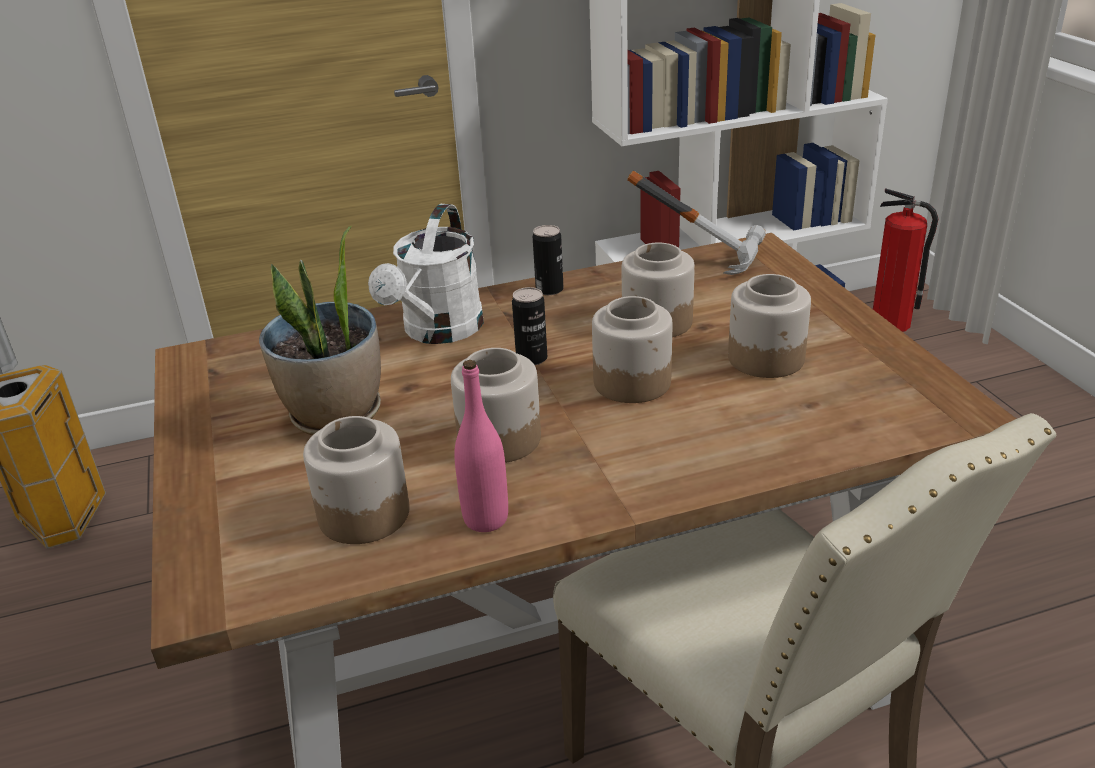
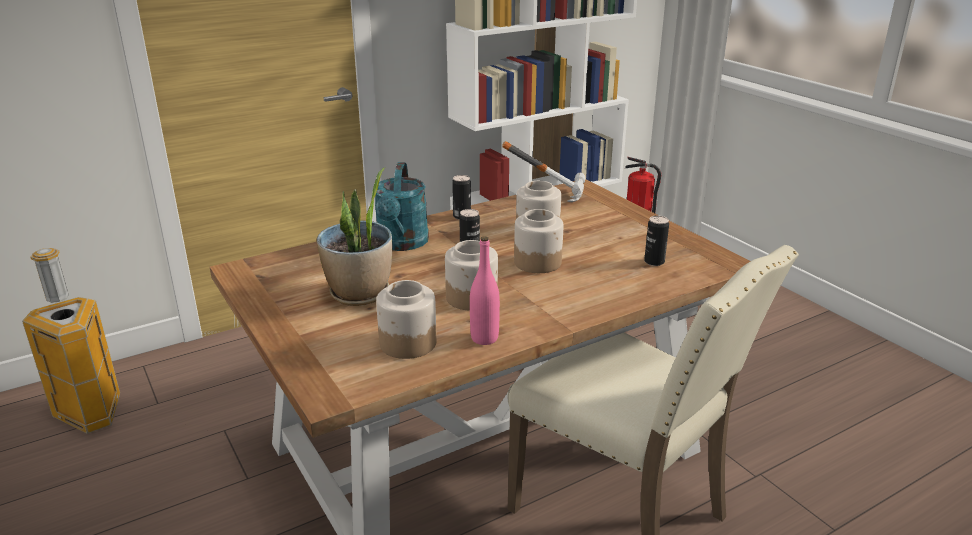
camera: 15 degrees left, 5 degrees down
(438, 332) = (401, 244): white watering can -> turquoise watering can
(767, 359) = (611, 245): jar -> none
(829, 397) = (654, 262): none -> can

